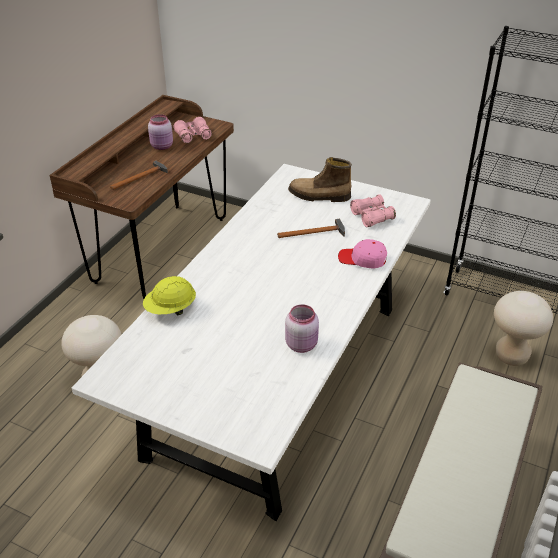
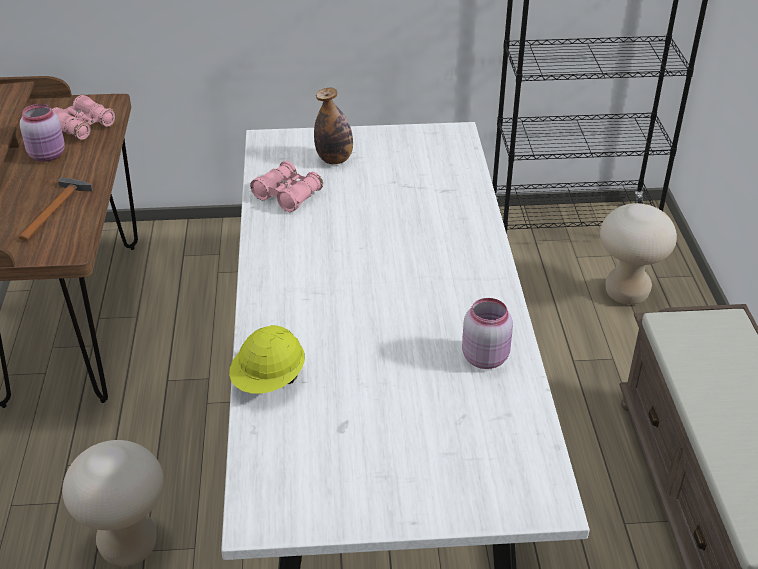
camera: 30 degrees left, 0 degrees up
(314, 233) = (371, 208): hammer -> none
(319, 196) = (334, 159): boot -> bottle
(362, 259) = (461, 222): pink cap -> none
(372, 216) = (425, 165): pink binoculars -> pink binoculars (287, 195)

